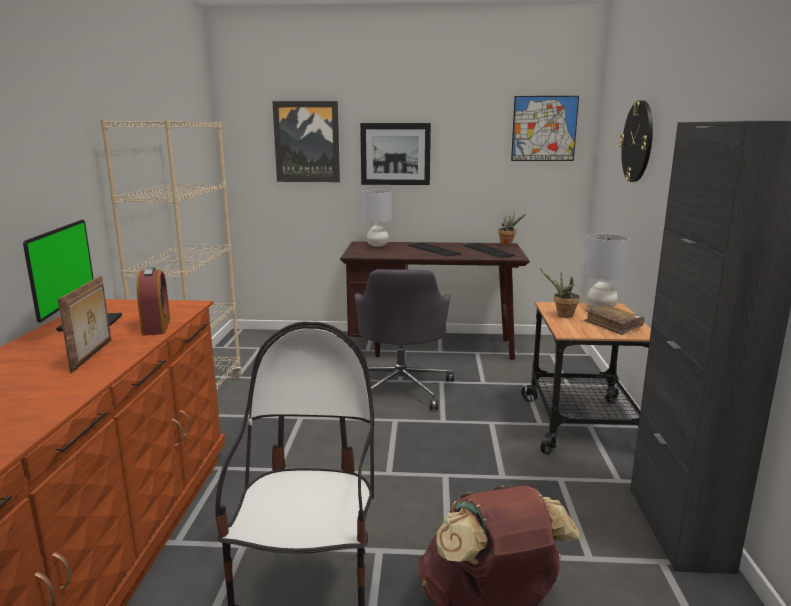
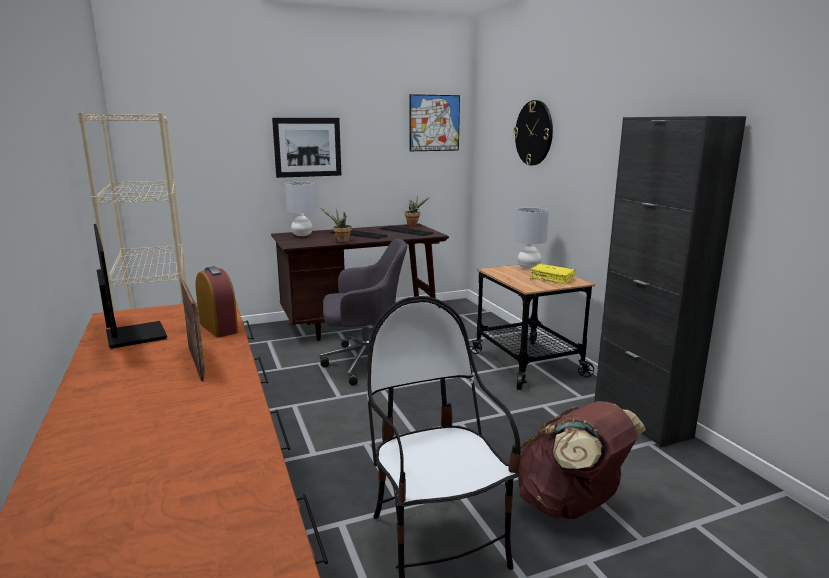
camera: 25 degrees left, 0 degrees up
(307, 142) = (217, 136): picture -> none
(401, 388) = (364, 363): grey office chair -> grey office chair turned 75 degrees counterclockwise
(562, 315) = (509, 276): potted plant -> potted plant (341, 241)
(613, 325) = (552, 279): brown book -> yellow book

